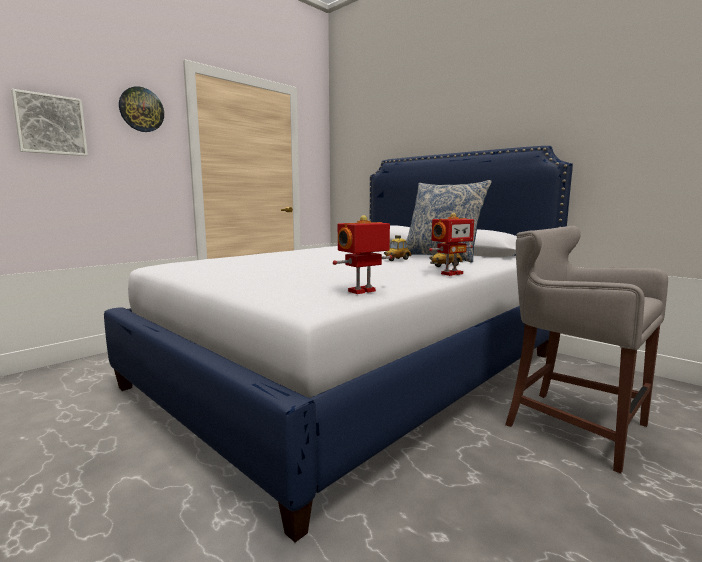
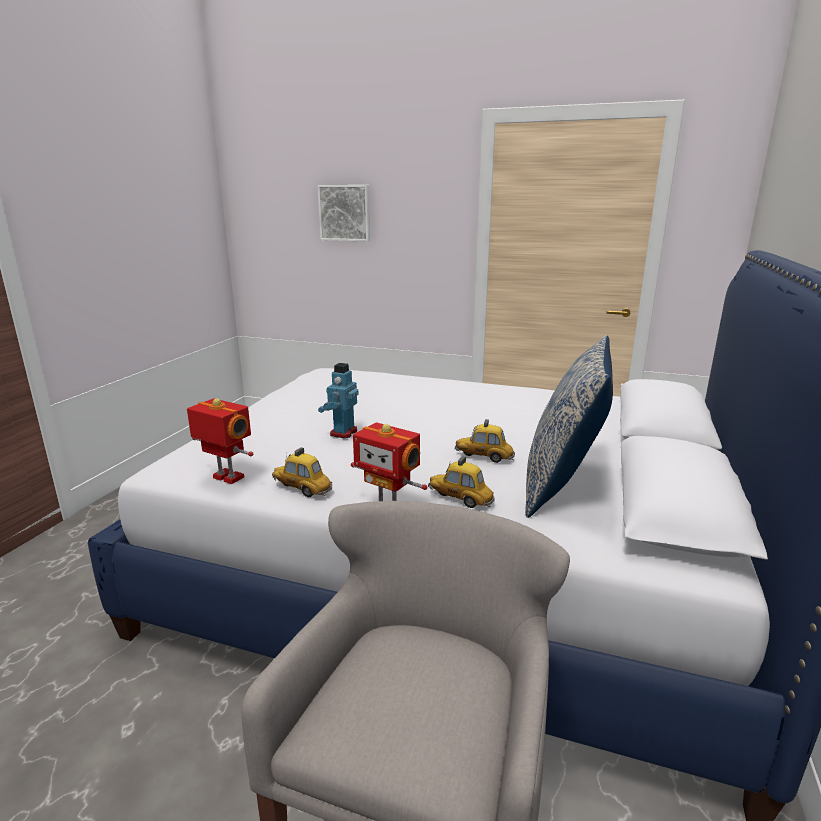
camera: 65 degrees right, 10 degrees up
(141, 109) = (425, 184): wall clock -> none
(317, 271) = (343, 433): none -> toy robot
(404, 281) = (301, 489): none -> toy car

